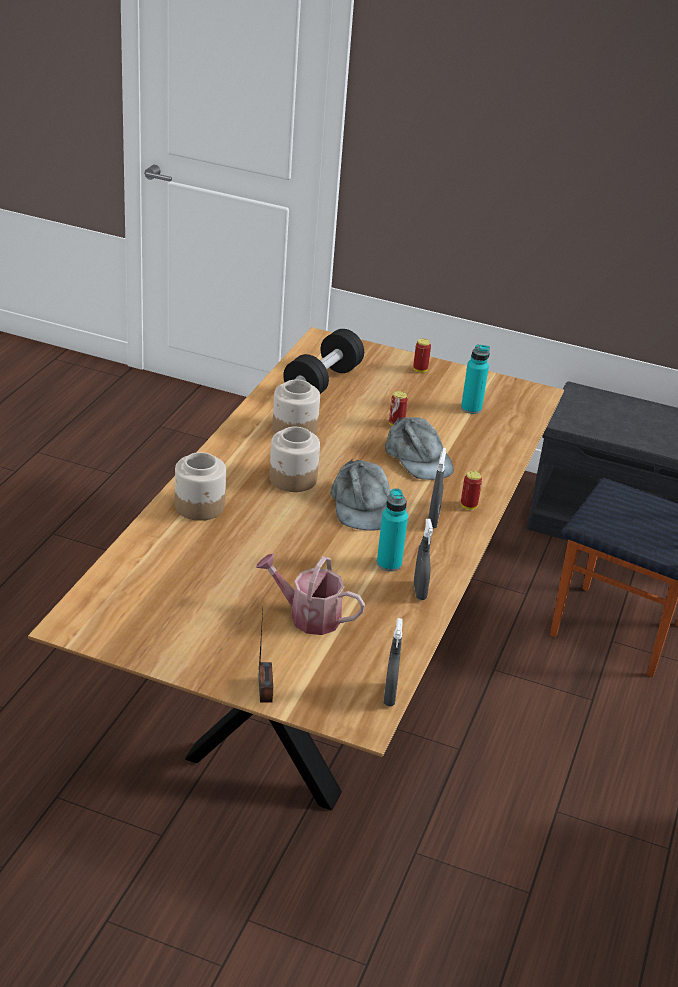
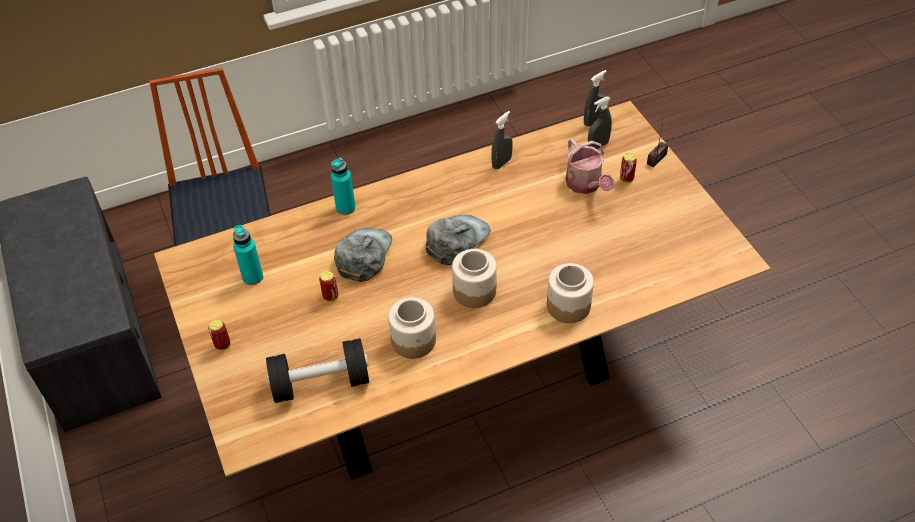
camera: 130 degrees left, 15 degrees up
(389, 564) = (496, 189): turquoise bottle -> turquoise bottle (345, 208)
(433, 521) = (426, 201): grey spray bottle -> grey spray bottle (598, 145)
(468, 506) = (388, 198): can -> can (626, 179)

